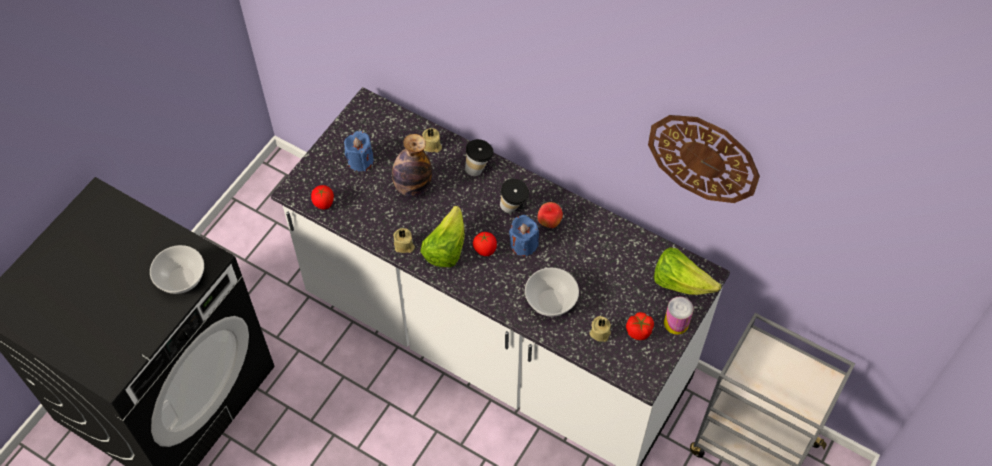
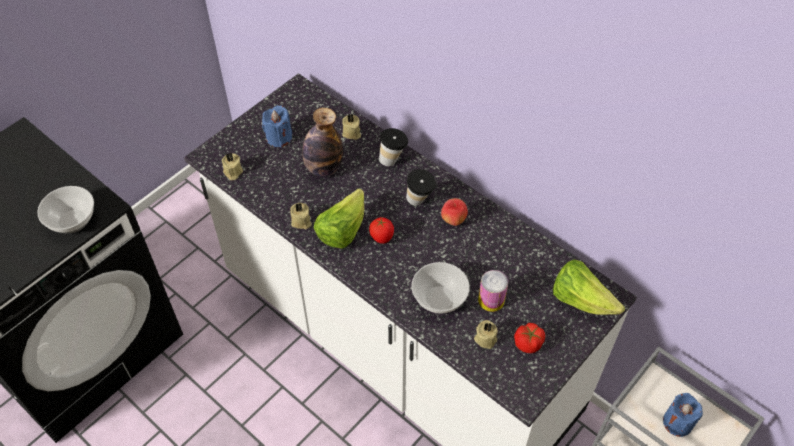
camera: 10 degrees right, 5 degrees down
(323, 204) = (232, 172): tomato -> beige candle
(523, 244) = (422, 238): blue candle -> blue candle (677, 422)
(676, 323) = (570, 341): can -> can (491, 300)
(703, 157) = (622, 158): wall clock -> none

